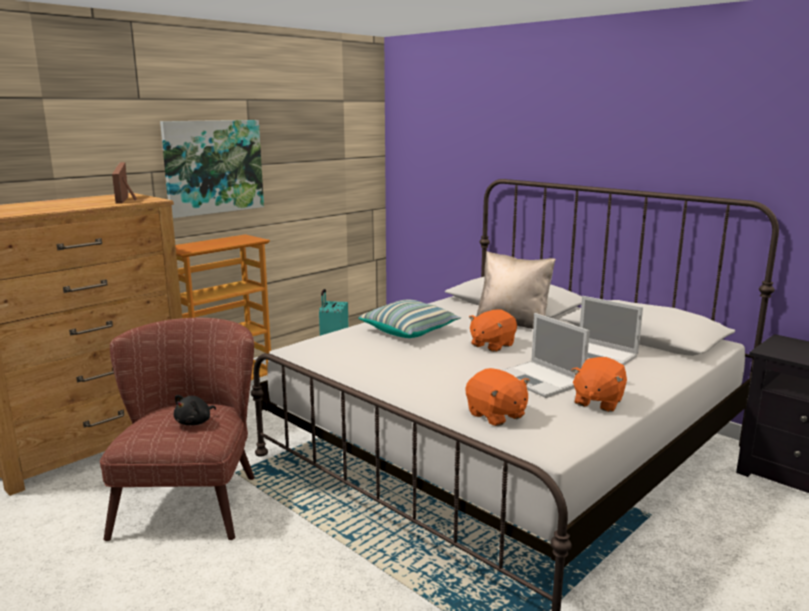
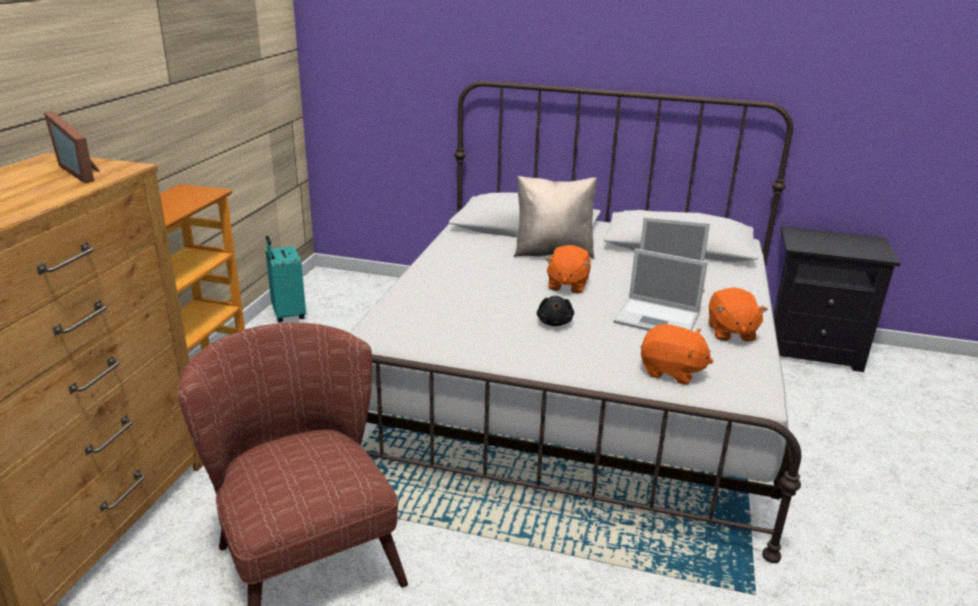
camera: 30 degrees left, 10 degrees up
(195, 422) = (328, 466): black plush toy -> black plush toy (554, 322)
(213, 167) = (131, 94): picture -> none
(409, 331) = (465, 283): pillow -> none

